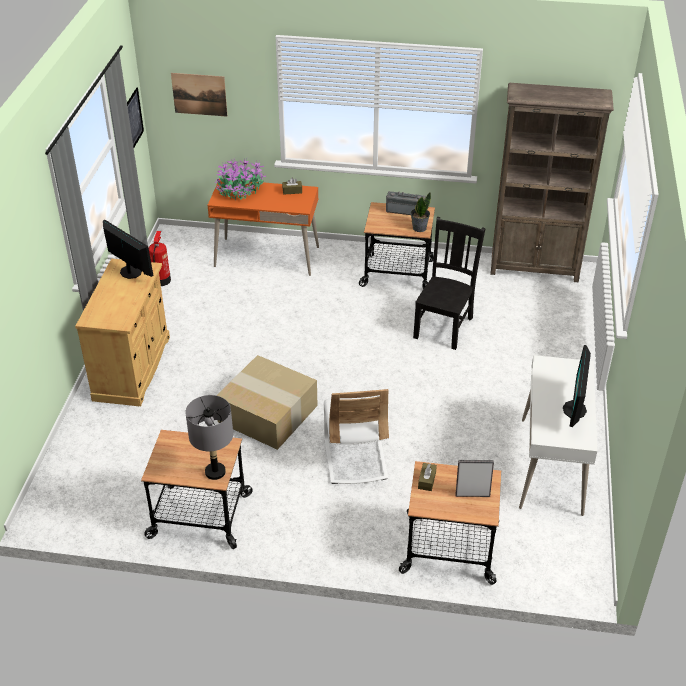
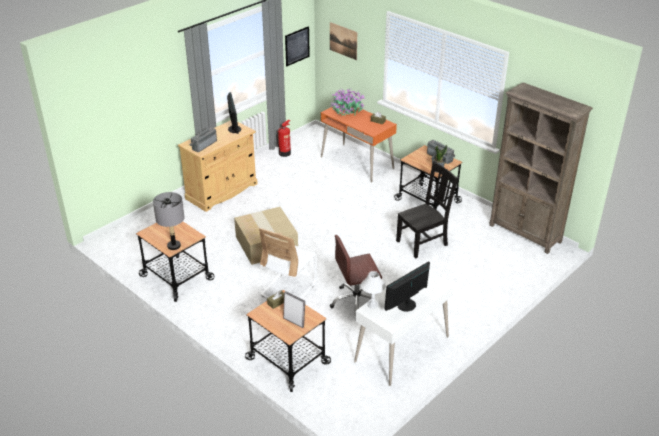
camera: 35 degrees right, 5 degrees down
(113, 312) = (203, 145): none -> radio
(448, 435) = (356, 302): none -> brown office chair
(541, 428) = (372, 305): none -> white table lamp

